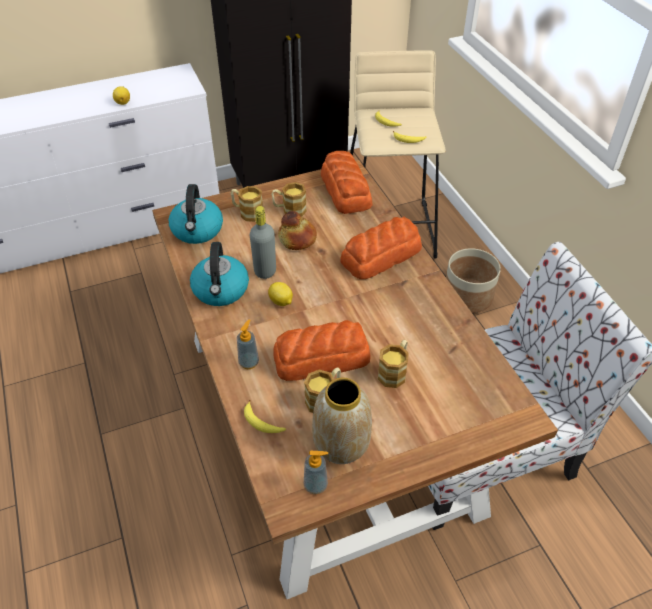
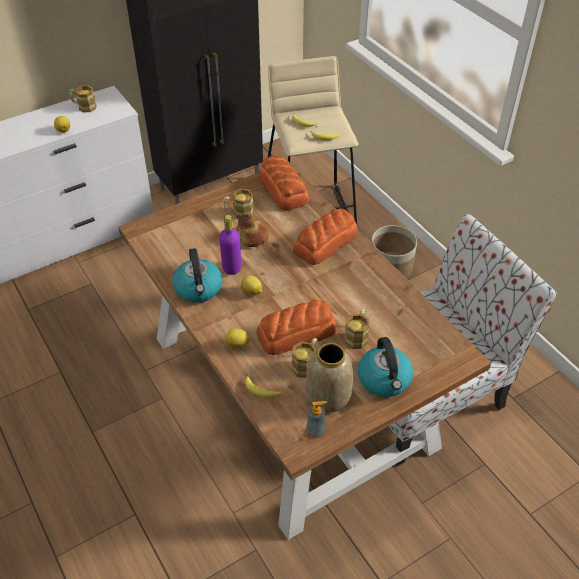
camera: 10 degrees left, 0 degrees up
(197, 230) = (164, 240): kettle -> kettle (384, 380)
(247, 212) = (203, 219): mug -> mug (84, 106)
(249, 362) = (238, 345): soap dispenser -> lemon
(265, 271) = (231, 268): grey bottle -> purple bottle

